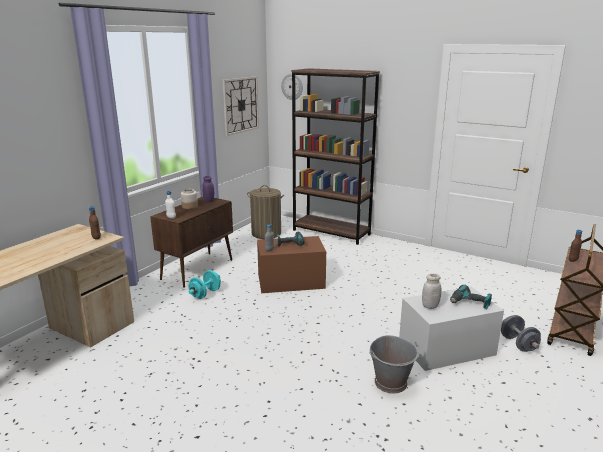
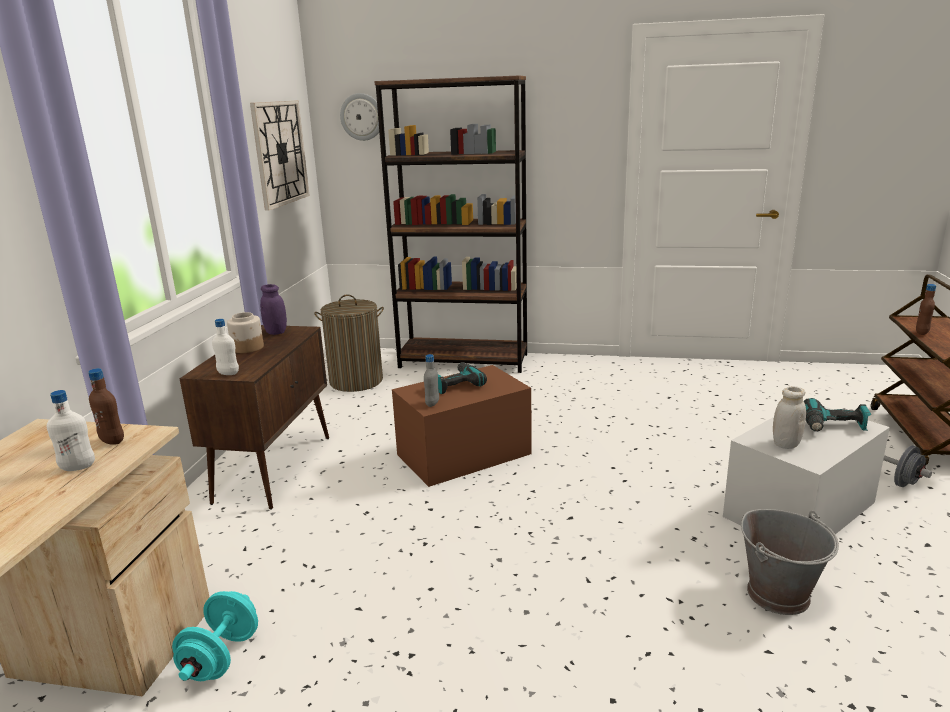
camera: 20 degrees left, 0 degrees up
(77, 245) = (78, 467): none -> white bottle
(205, 294) = (323, 512): turquoise dumbbell -> turquoise dumbbell (221, 657)

